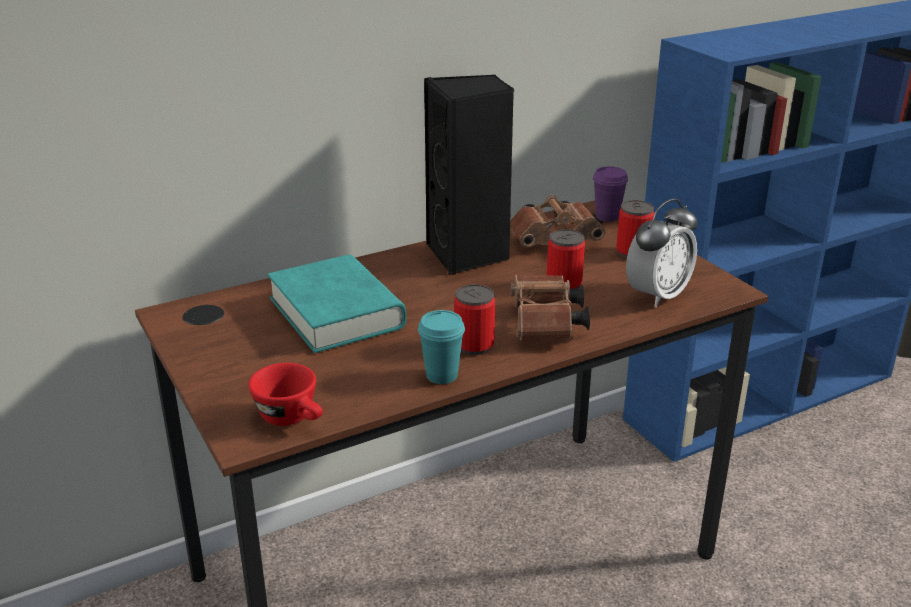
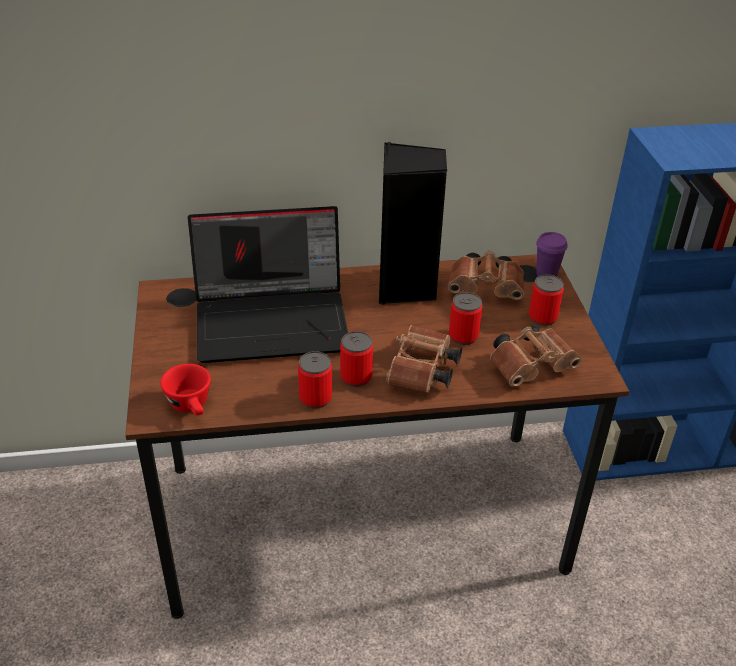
camera: 20 degrees right, 10 degrees up
(336, 313) = (273, 320): turquoise book -> laptop
(441, 375) = (315, 398): turquoise cup -> can
(657, 295) = (533, 367): alarm clock -> brown binoculars

